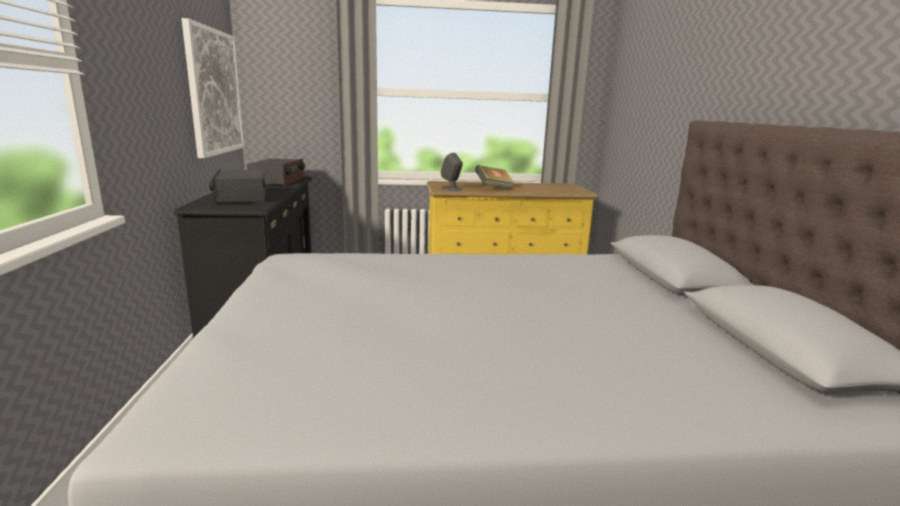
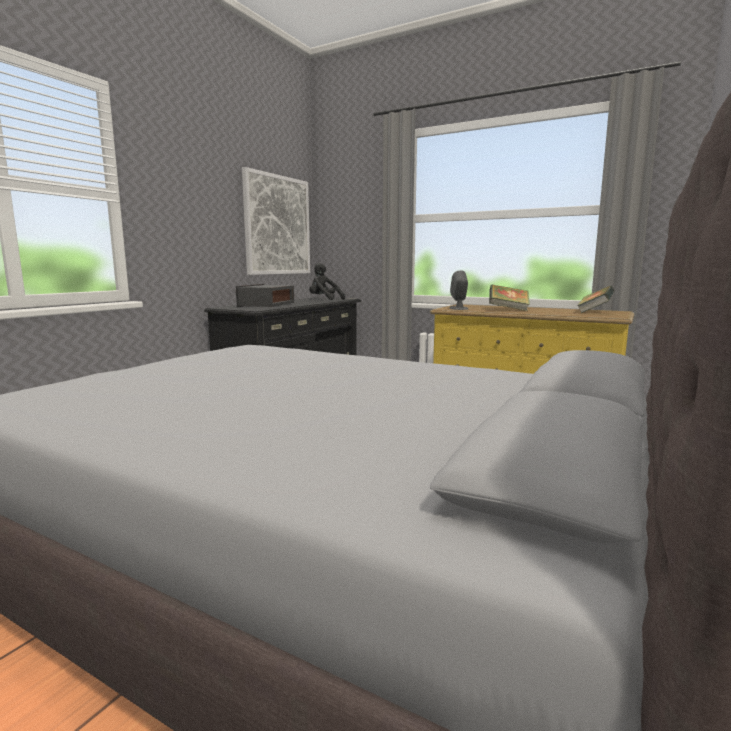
camera: 35 degrees right, 5 degrees down
(278, 180) = (324, 299): radio -> black plush toy
(557, 187) = (594, 312): none -> book

